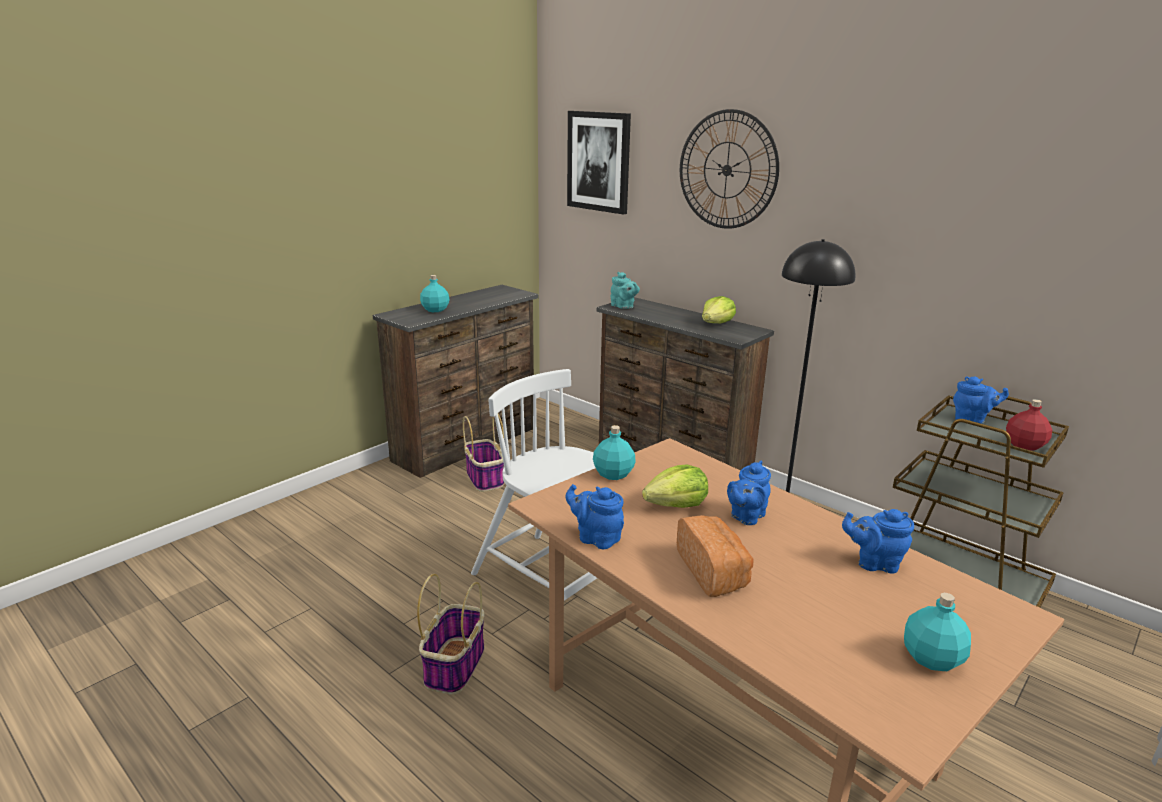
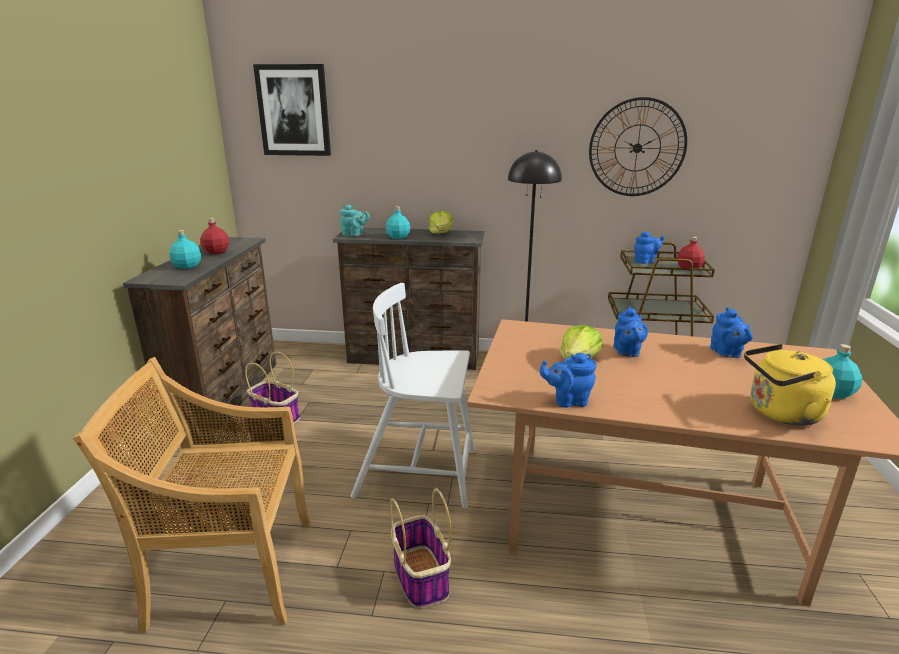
camera: 35 degrees left, 0 degrees up
(333, 588) = (230, 571): none -> beige chair
(477, 300) = (217, 252): none -> red bottle
(614, 474) = (507, 354): turquoise bottle -> turquoise bottle (398, 237)
(713, 571) = (666, 392): bread -> none
(727, 170) = (427, 107): wall clock -> wall clock (637, 148)
(809, 647) = (780, 413): none -> yellow kettle
(874, 563) = (727, 353): blue teapot -> blue teapot turned 75 degrees counterclockwise

